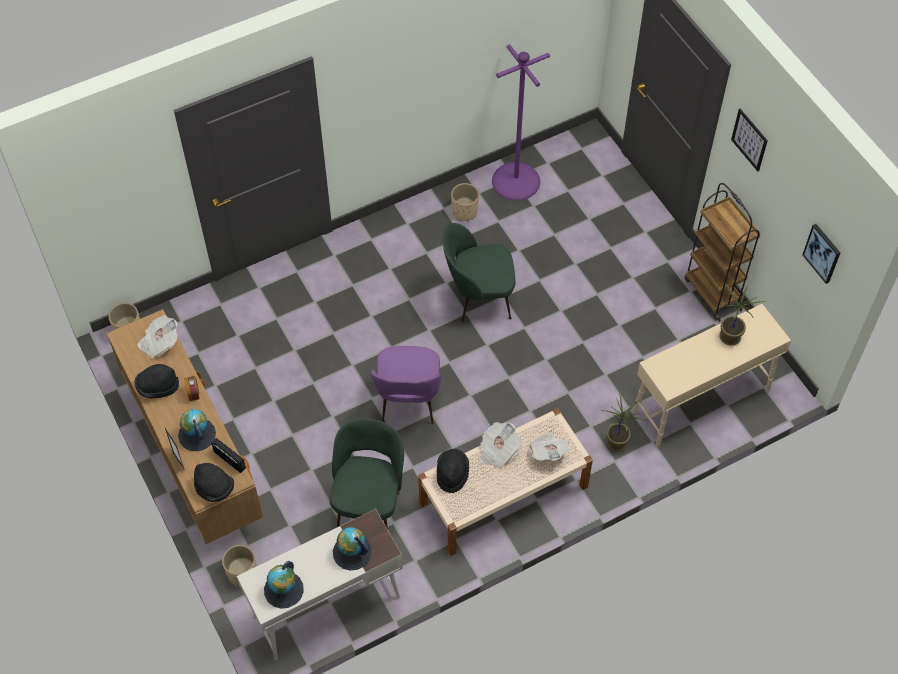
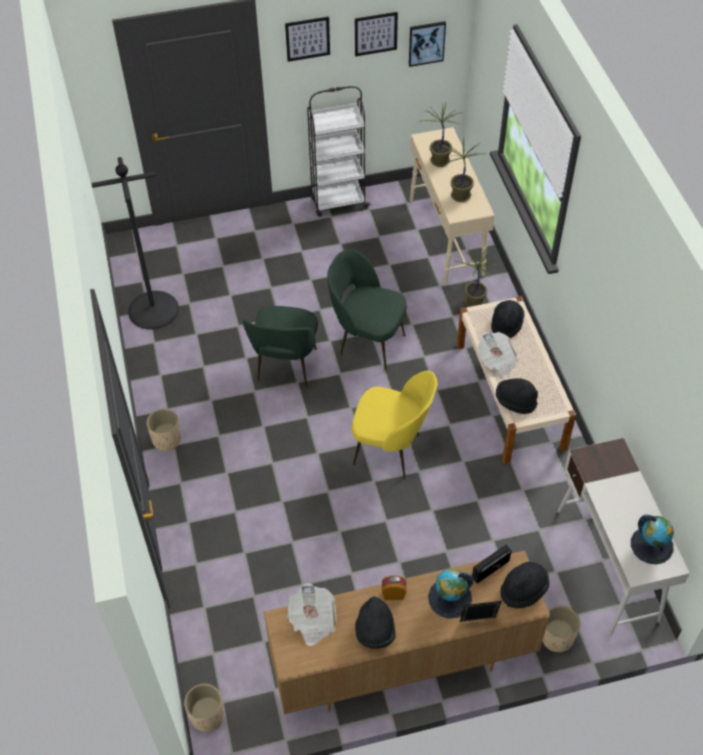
camera: 75 degrees left, 5 degrees down
(352, 552) = (616, 478): globe -> none
(369, 507) = (500, 506): green chair -> green chair (367, 343)
(408, 406) = (392, 451): purple chair -> yellow chair
(464, 211) = (172, 358): beige planter -> beige planter (166, 439)
(516, 181) = (153, 310): purple clothes rack -> black clothes rack
(548, 452) = (506, 324): newspaper -> black hat
(682, 365) = (460, 197): none -> potted plant
(712, 294) = (339, 203): brown cart -> white cart
(792, 196) = (375, 33): none -> picture

